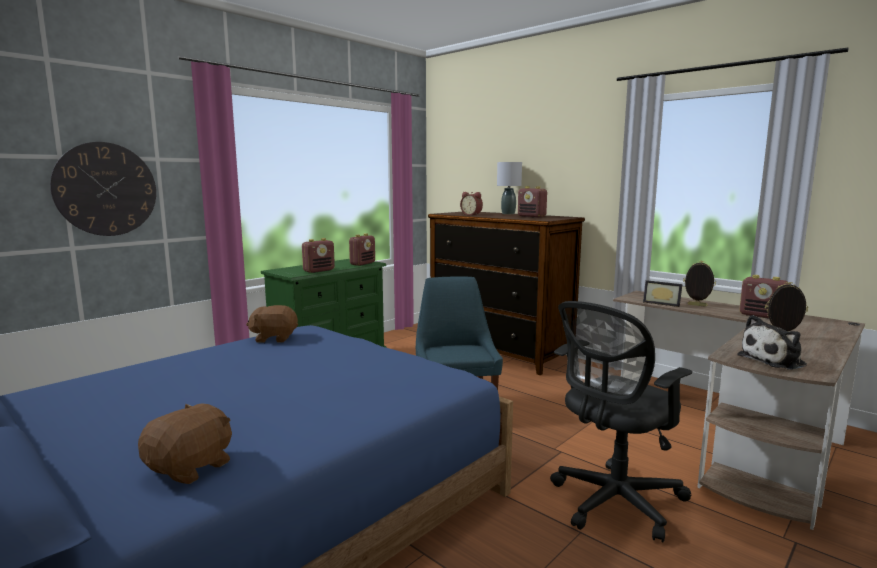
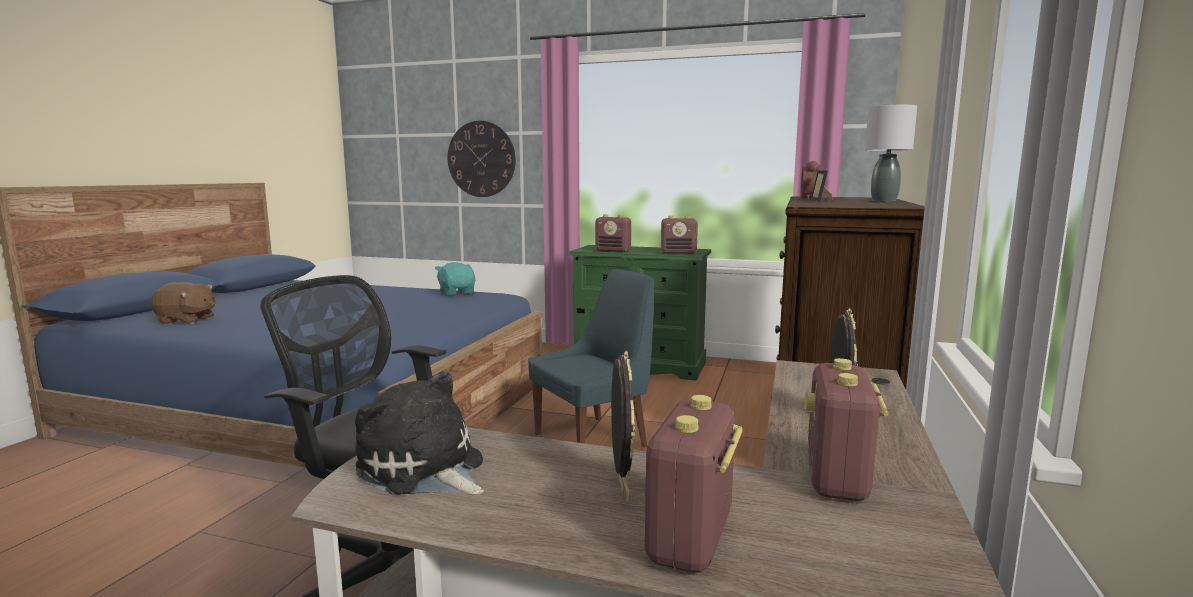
camera: 65 degrees right, 0 degrees up
(274, 338) = (457, 293): brown plush toy -> turquoise plush toy
(532, 217) = (853, 203): radio -> radio (690, 540)
(662, 303) = (800, 389): picture frame -> picture frame (823, 201)

